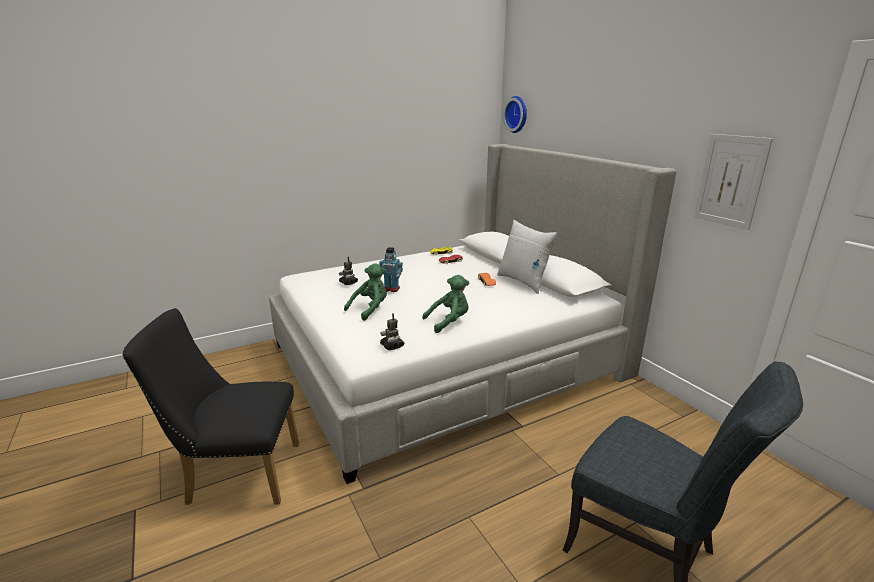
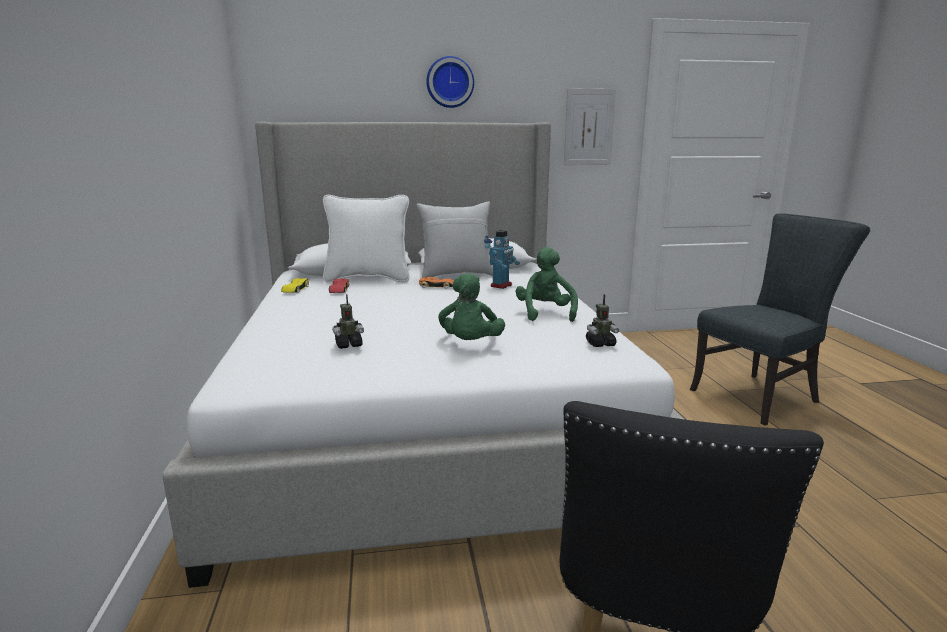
camera: 70 degrees left, 5 degrees down
(370, 309) = (470, 344): green plush toy -> green plush toy turned 150 degrees counterclockwise
(391, 289) = (408, 325): toy robot -> toy robot (501, 285)
(484, 262) = (368, 278): none -> white pillow
(517, 114) = (281, 78): wall clock -> wall clock (449, 82)

